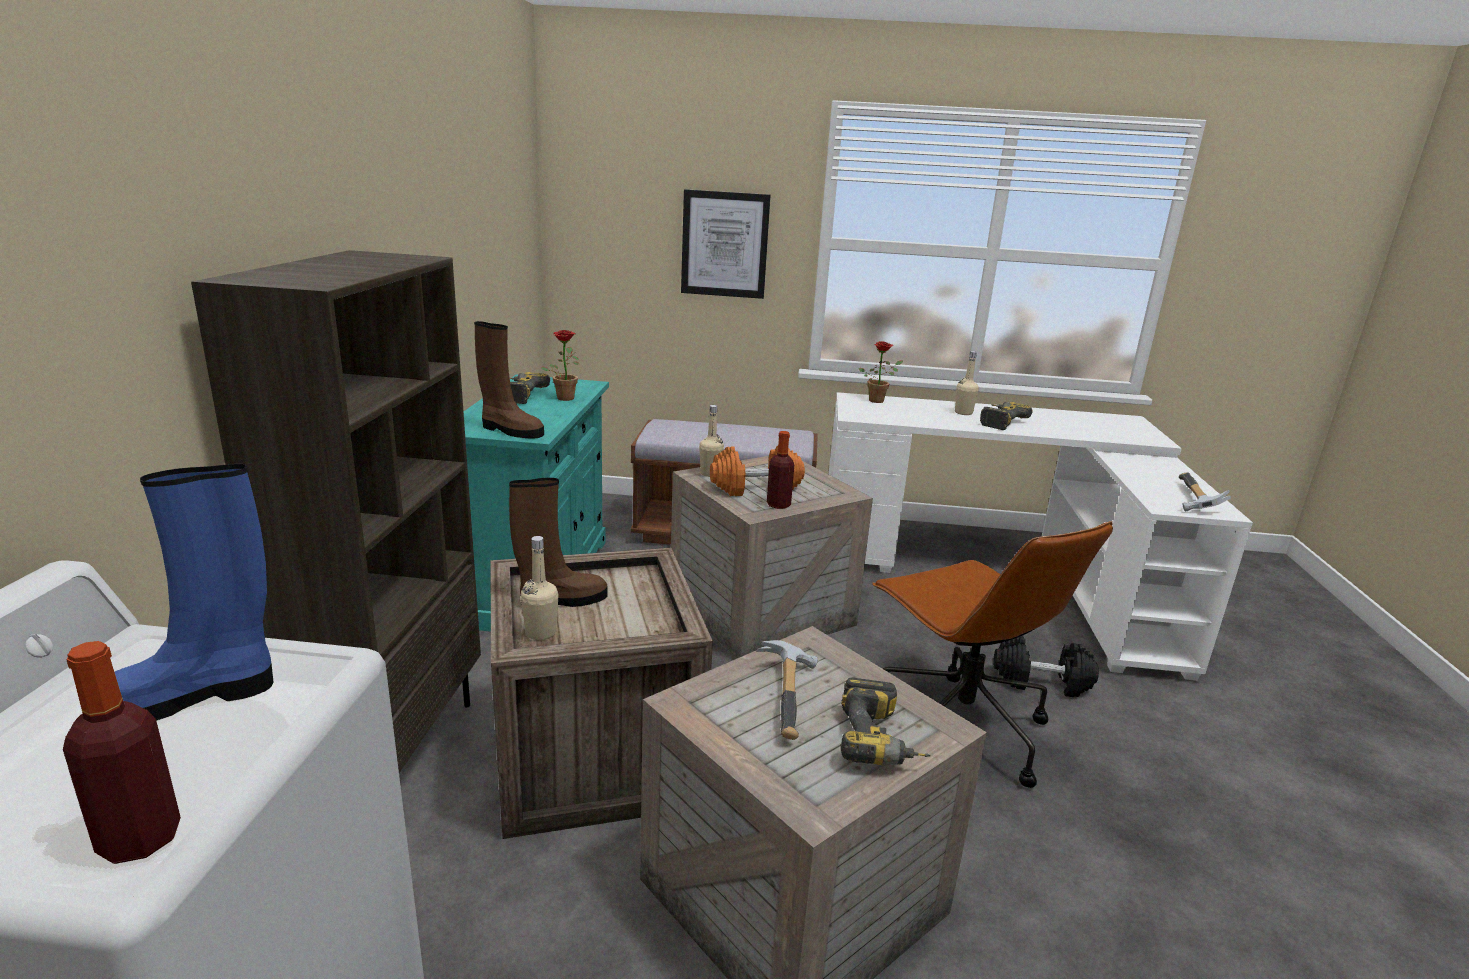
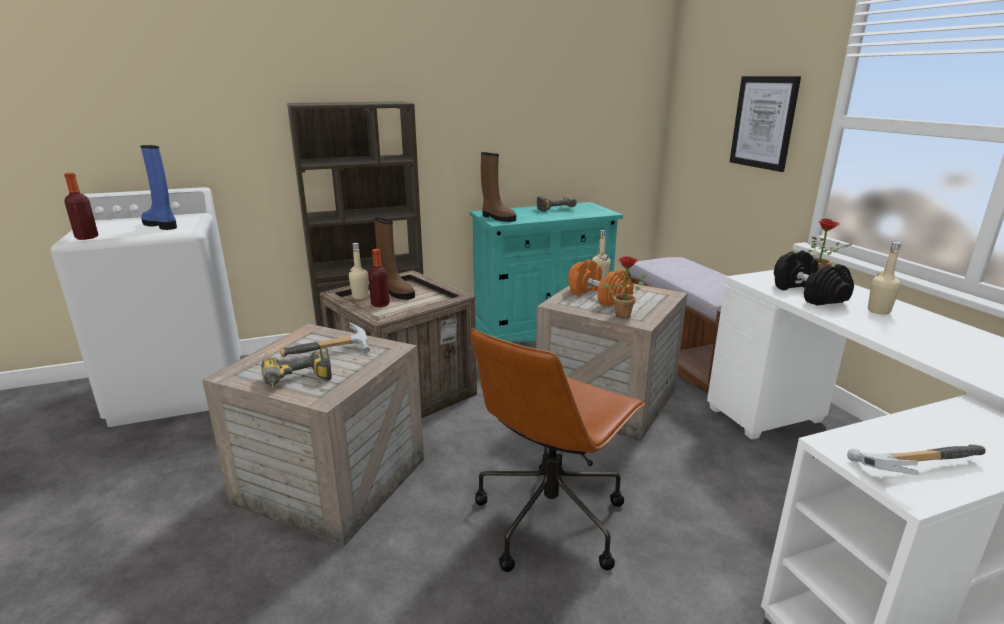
camera: 65 degrees right, 0 degrees up
(510, 430) = (497, 218): brown boot -> brown boot turned 45 degrees counterclockwise
(565, 397) = (572, 214): potted plant -> potted plant (624, 314)
(778, 505) = (581, 307): bottle -> bottle (380, 304)
(999, 421) = (893, 327): power drill -> none
(1041, 682) = (678, 561): black dumbbell -> black dumbbell (807, 294)

